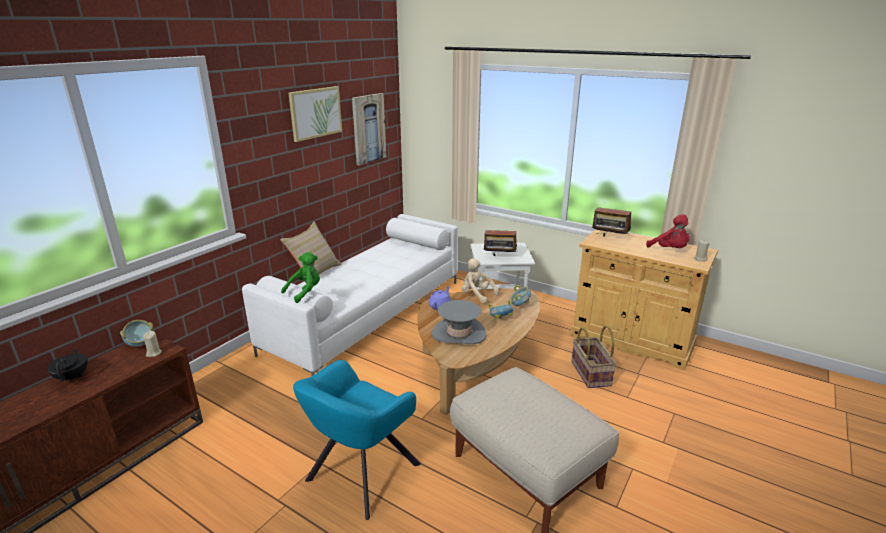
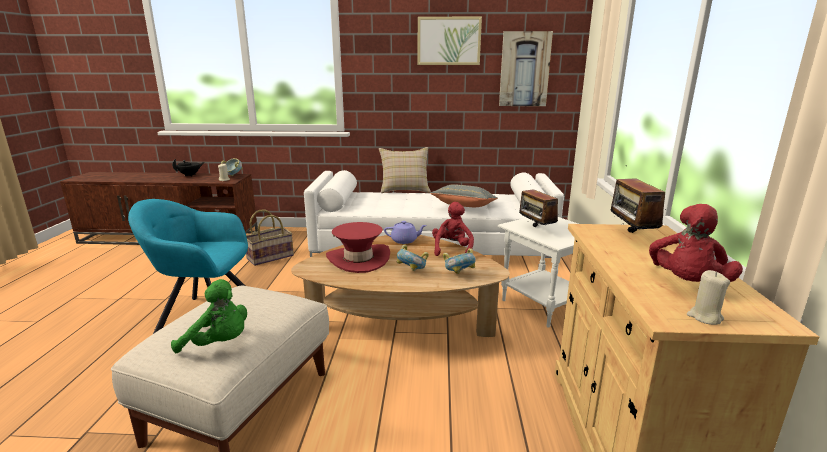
camera: 60 degrees right, 5 degrees down
(305, 292) = (332, 183): green plush toy -> green plush toy (219, 344)
(398, 264) = (464, 207): none -> grey pillow
(459, 334) = (358, 259): grey hat -> red hat
(476, 295) = (452, 250): beige plush toy -> red plush toy
(589, 373) = (477, 414): basket -> basket (270, 257)

